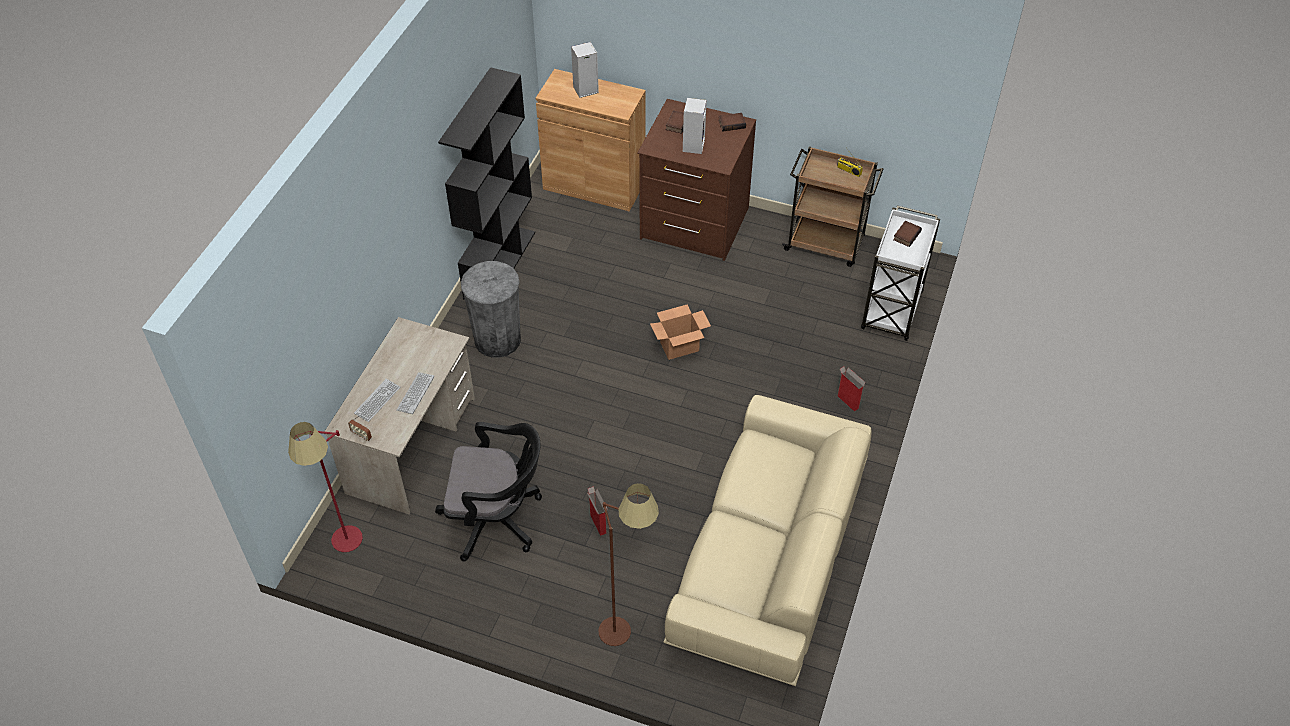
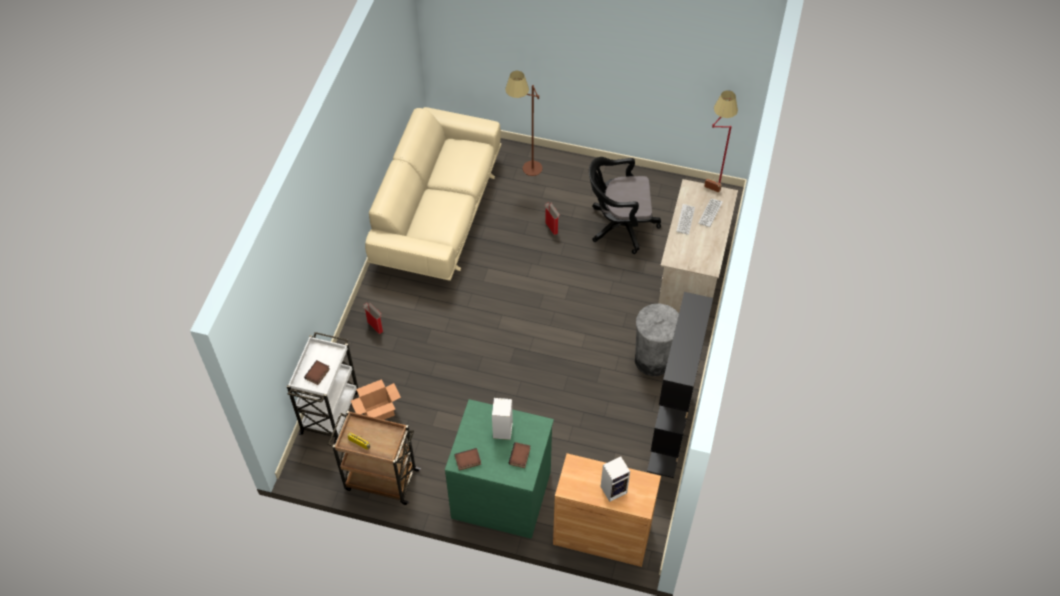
camera: 175 degrees right, 5 degrees up
(680, 346) = (506, 364): cardboard box -> cardboard box (378, 413)
(694, 224) = (502, 493): brown dresser -> green dresser

